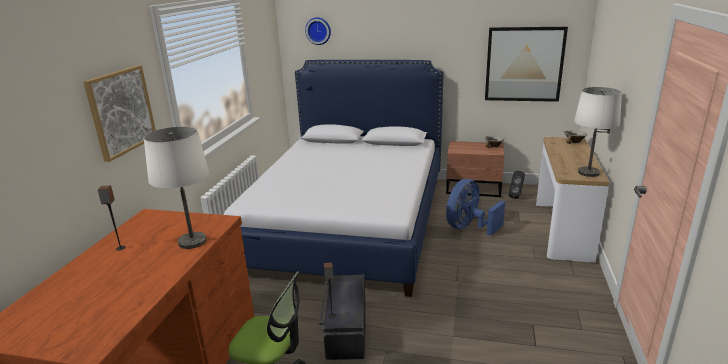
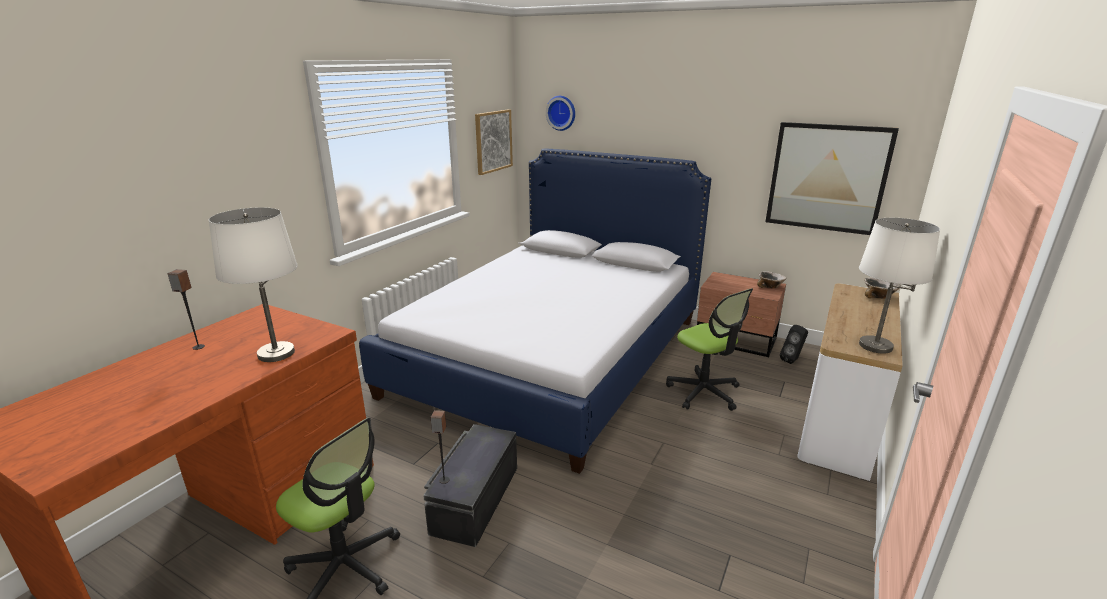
camera: 15 degrees right, 0 degrees up
(121, 111) = (242, 184): picture -> picture (493, 141)
(469, 227) = (704, 392): blue fan -> office chair

